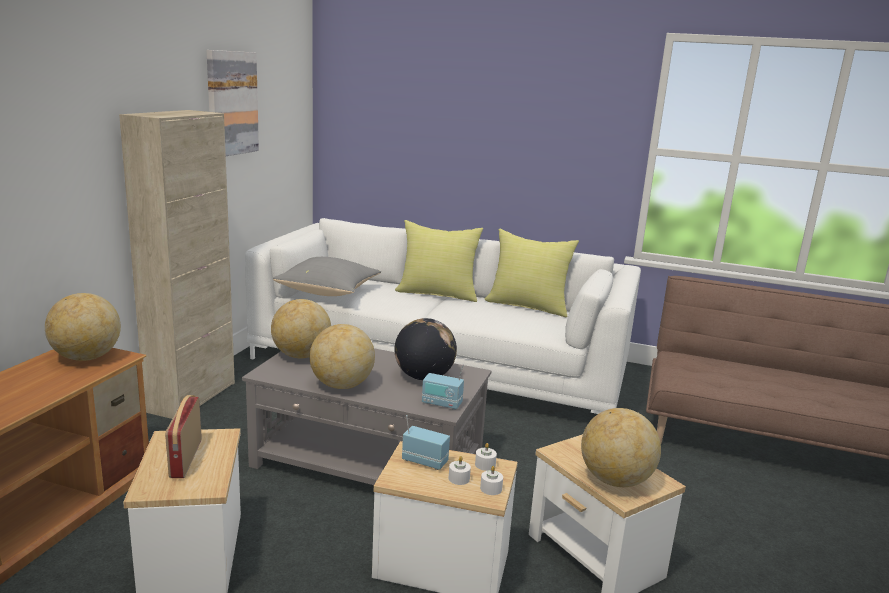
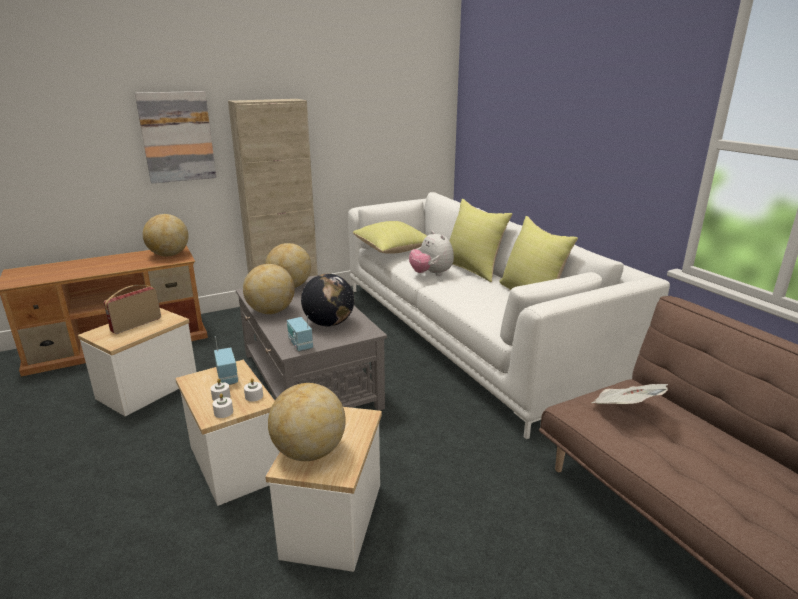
camera: 45 degrees right, 5 degrees up
(231, 103) = (348, 94): picture -> picture (177, 137)
(329, 292) = (394, 250): grey pillow -> yellow pillow
(414, 307) = (431, 274): none -> plush toy
(699, 370) = (625, 409): none -> newspaper

